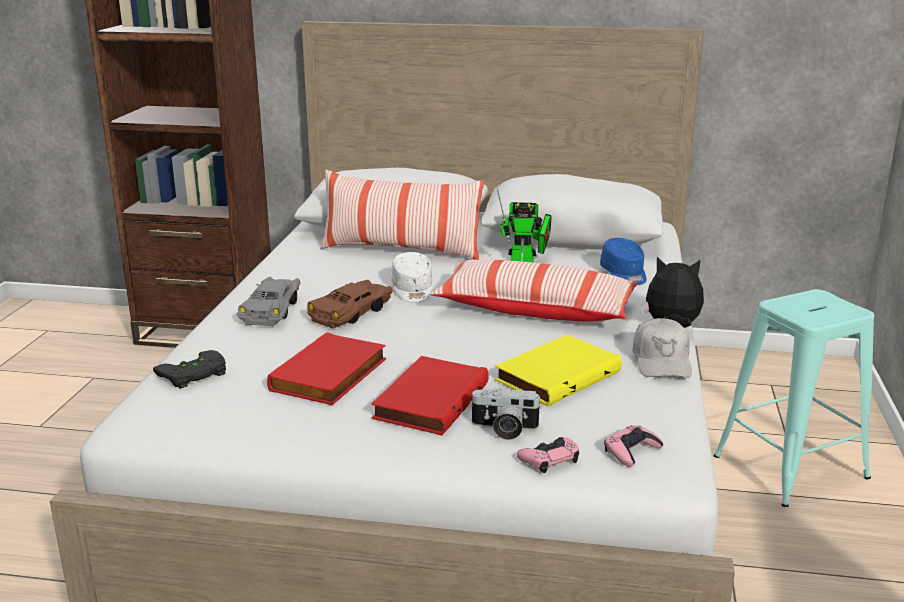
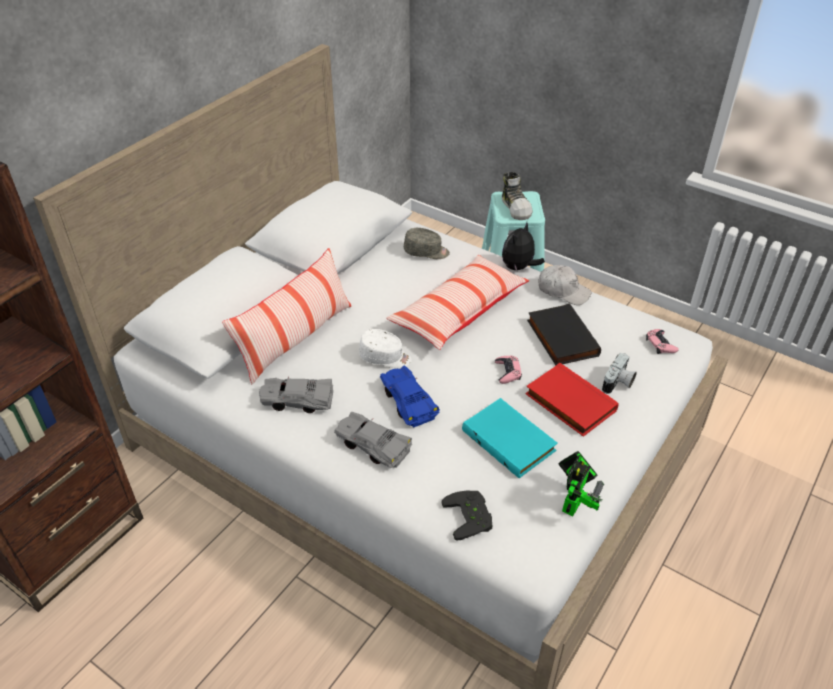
camera: 65 degrees left, 20 degrees up
(313, 268) = (297, 400): none -> grey toy car
(331, 376) = (510, 440): red book -> turquoise book
(352, 313) = (408, 401): brown toy car -> blue toy car
(526, 260) = (368, 284): toy robot -> toy robot (574, 502)
(549, 459) = (658, 377): pink game controller -> pink game controller (507, 372)
(556, 375) = (560, 338): yellow book -> black book
(624, 274) = (426, 252): blue cap -> grey cap
(810, 306) = (516, 207): none -> shoe

